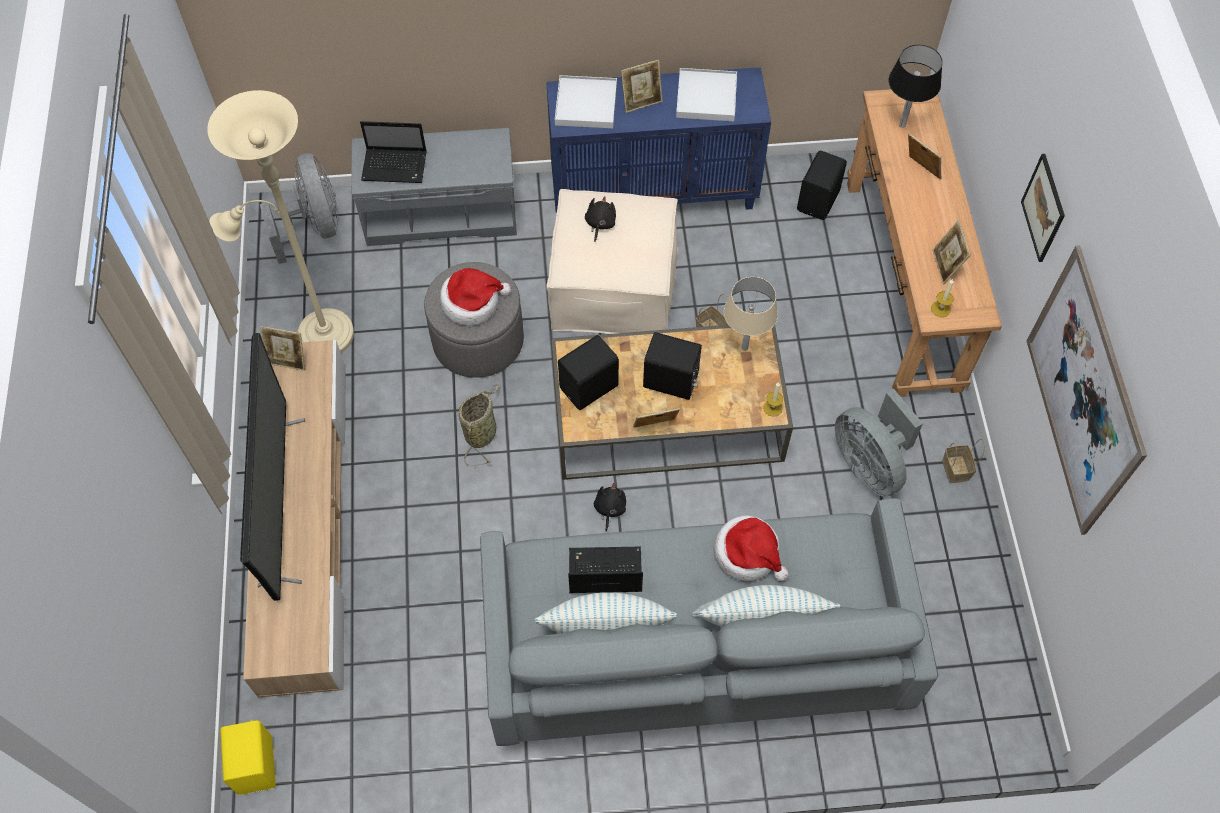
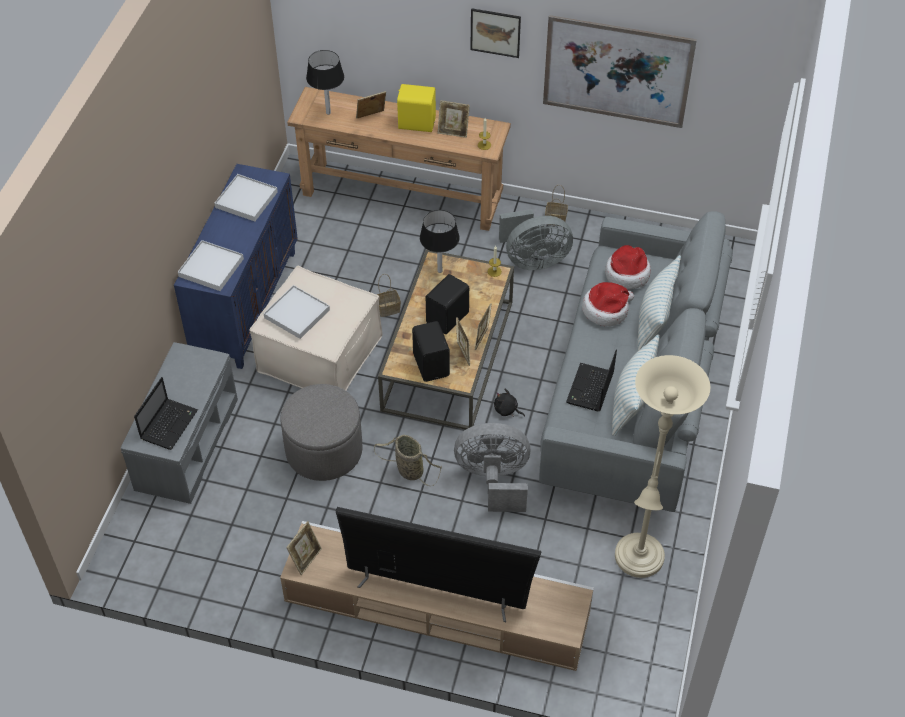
camera: 70 degrees left, 10 degrees down
(257, 764) = (629, 684): yellow speaker -> yellow speaker (416, 123)
(314, 227) = (149, 537): grey fan -> grey fan (494, 480)
(318, 335) = (263, 559): beige floor lamp -> beige floor lamp (638, 562)
(472, 302) = (324, 412): hat -> hat (626, 273)
(600, 224) = (297, 314): black plush toy -> white tray
(641, 102) = (228, 236): picture frame -> picture frame (463, 353)
(744, 347) = (439, 271): beige table lamp -> black table lamp
(819, 201) = (309, 214): black speaker -> none

